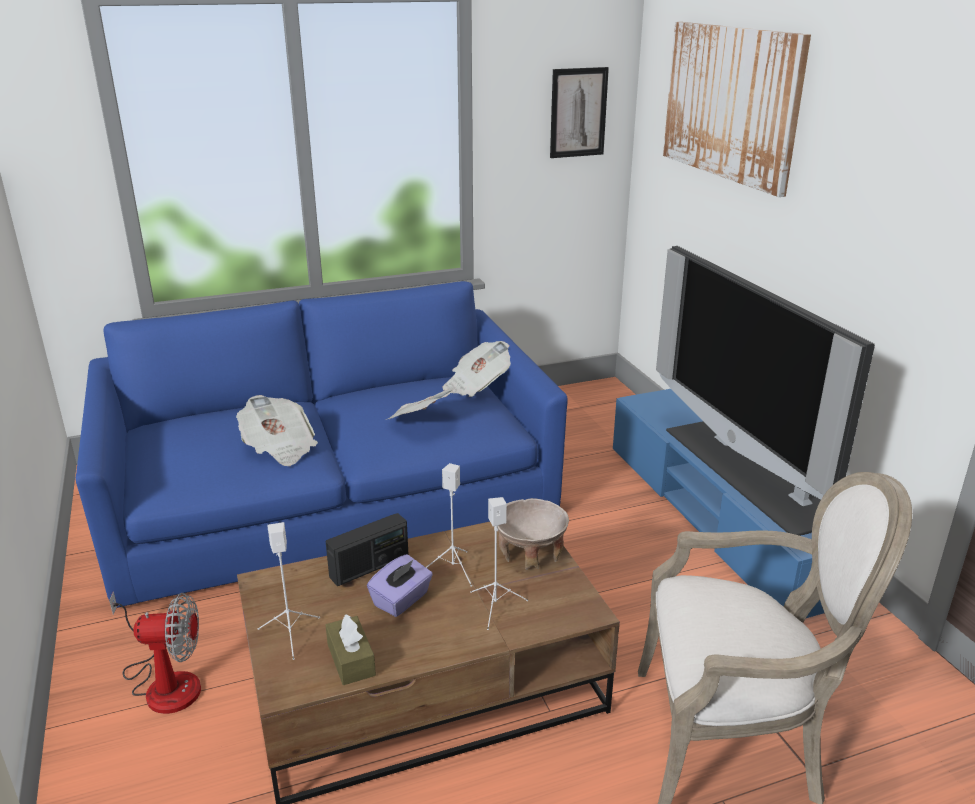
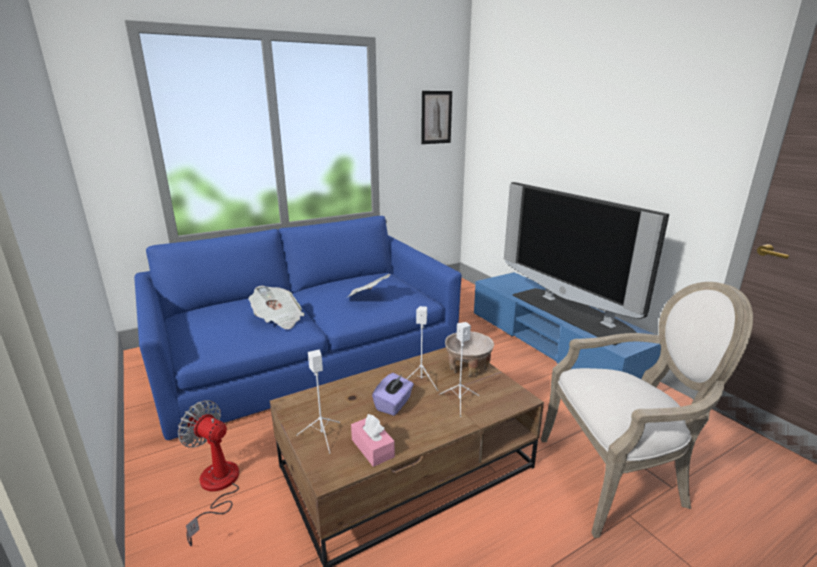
camera: 10 degrees left, 5 degrees down
(165, 682) = (216, 488): fan -> fan turned 135 degrees counterclockwise
(351, 660) = (372, 448): brown tissue box -> pink tissue box
(369, 567) = (363, 386): radio -> none
(476, 385) = (395, 276): newspaper -> none
(730, 103) = (534, 101): picture -> none

